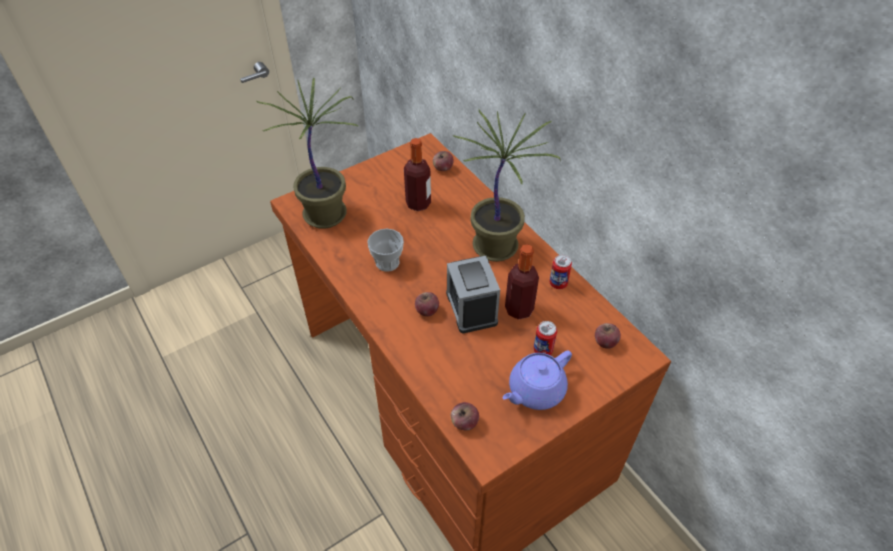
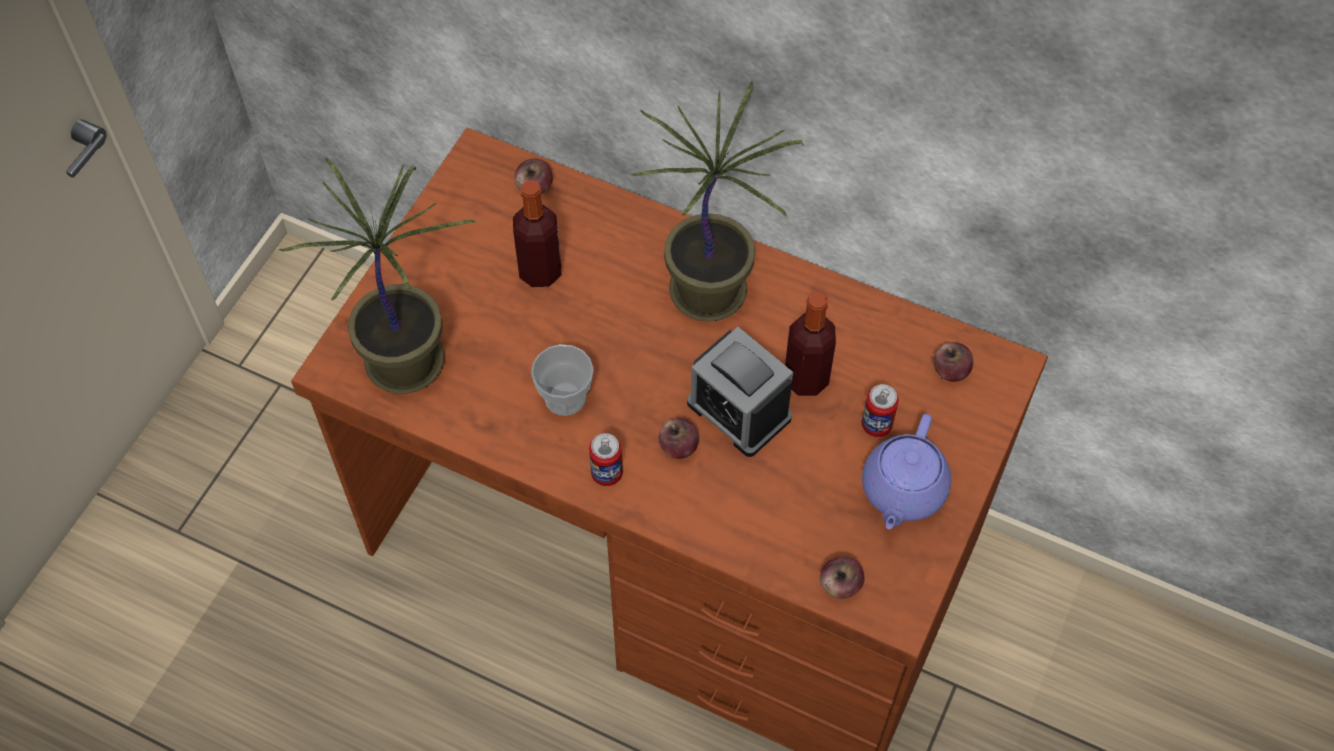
camera: 30 degrees left, 10 degrees up
(558, 283) = (834, 310): can -> can (607, 473)

